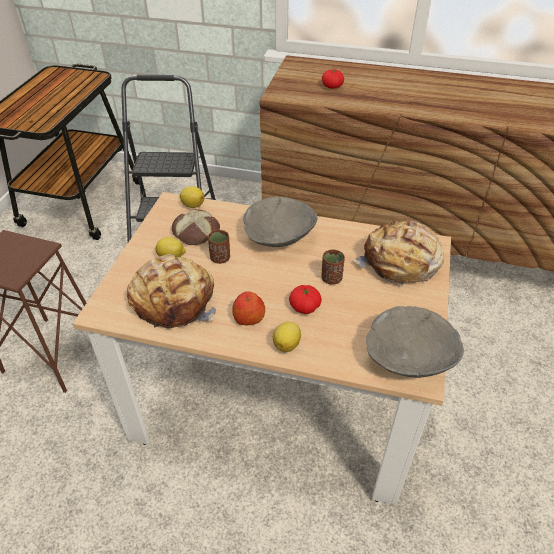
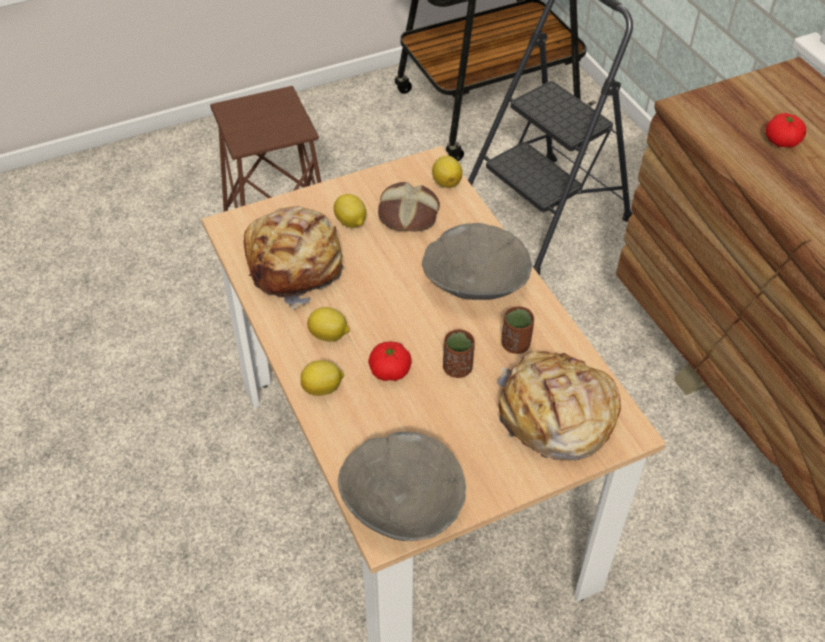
camera: 50 degrees right, 5 degrees up
(220, 258) = (389, 258): brown cup -> brown cup (515, 344)
(249, 318) = (329, 336): apple -> lemon

